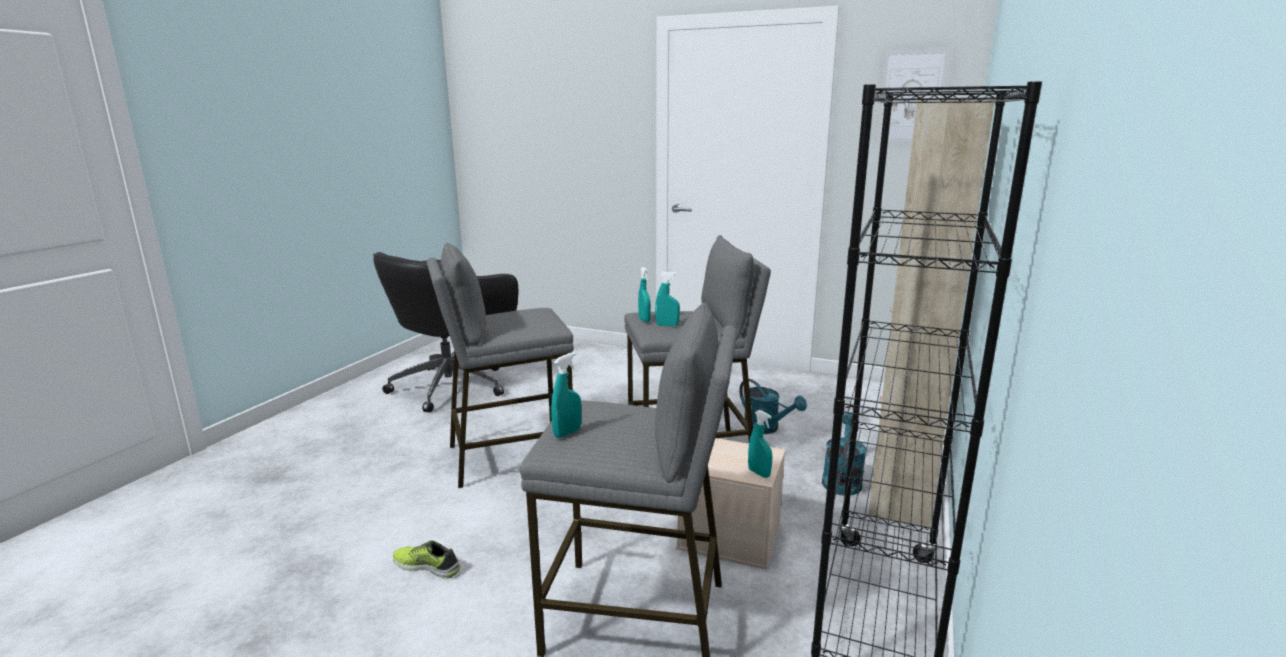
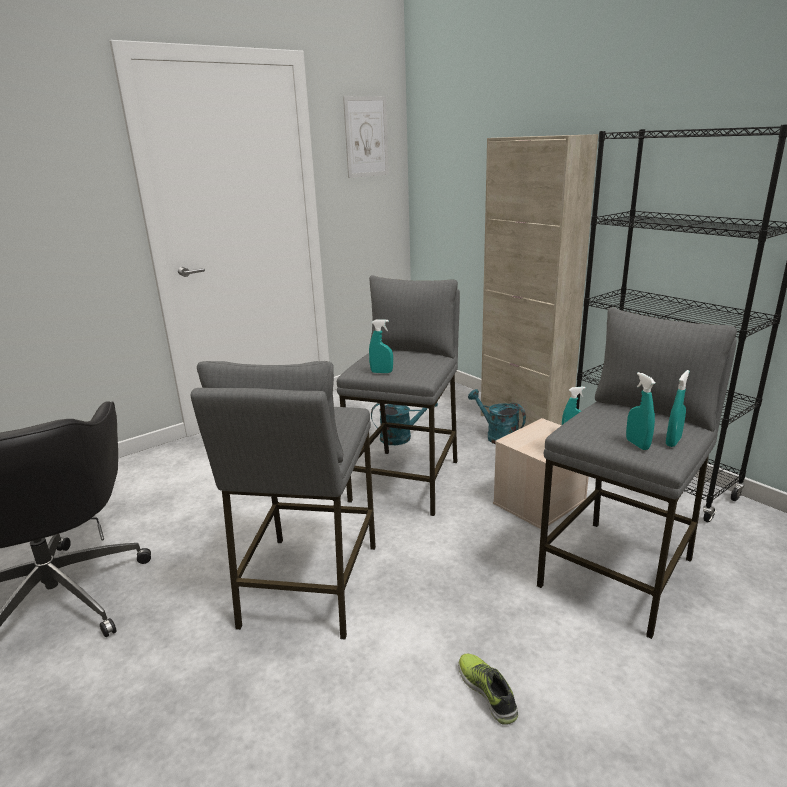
camera: 60 degrees left, 5 degrees up
(428, 566) = (488, 691): shoe -> shoe turned 105 degrees clockwise
(667, 325) = (409, 367): turquoise spray bottle -> turquoise spray bottle (673, 442)

